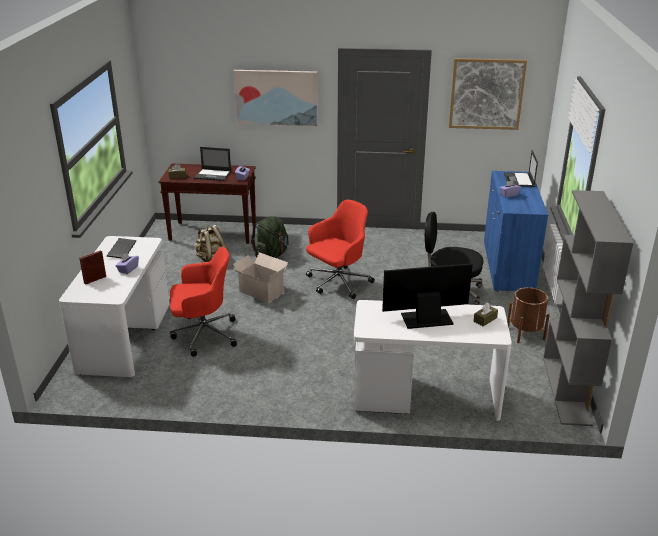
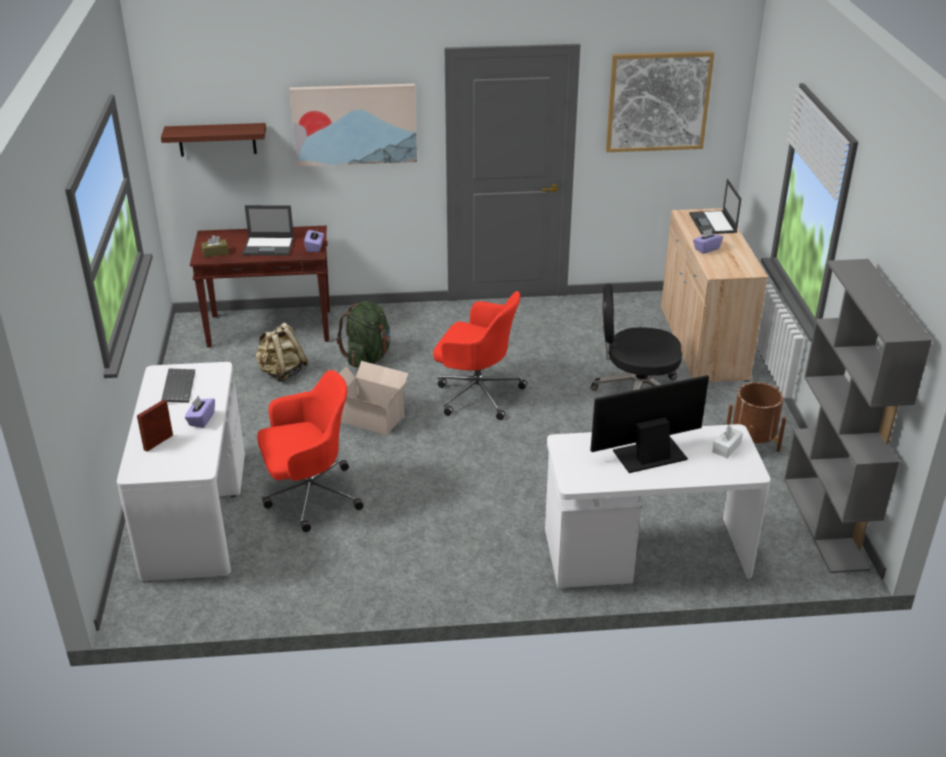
camera: 10 degrees left, 5 degrees up
(186, 102) = (217, 139): none -> shelf
(338, 283) = (477, 393): red office chair -> red office chair turned 75 degrees clockwise
(485, 319) = (726, 447): brown tissue box -> white tissue box
(507, 267) = (703, 344): blue cabinet -> beige cabinet

